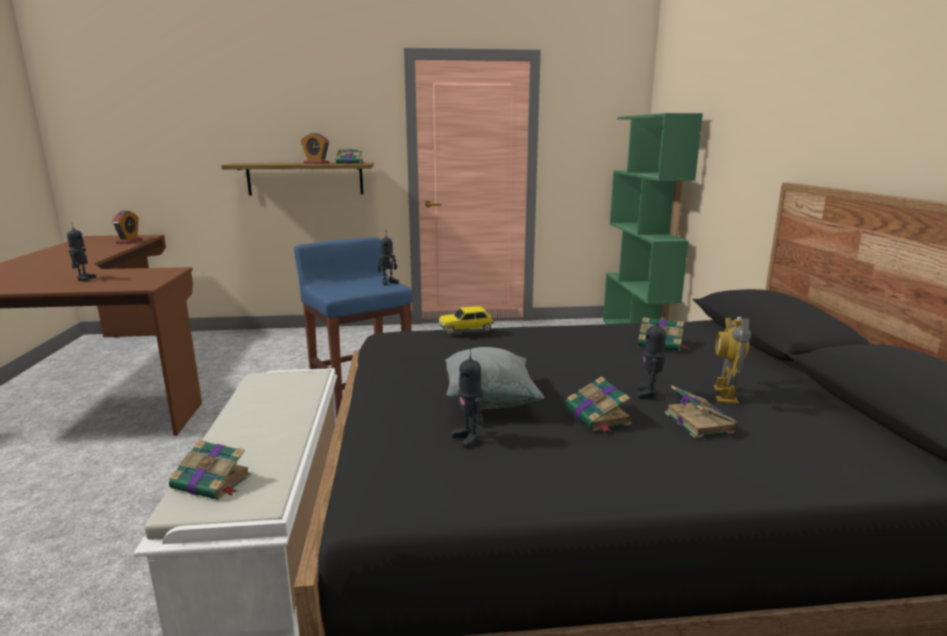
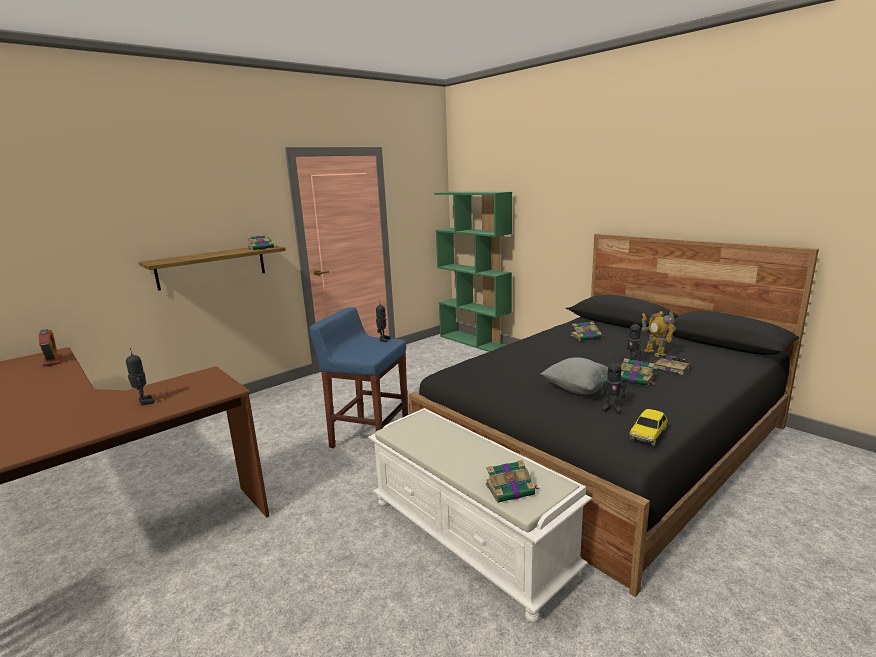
camera: 35 degrees left, 0 degrees up
(316, 163) = (230, 251): alarm clock -> none
(466, 329) = (488, 356): toy car -> toy car (648, 434)

